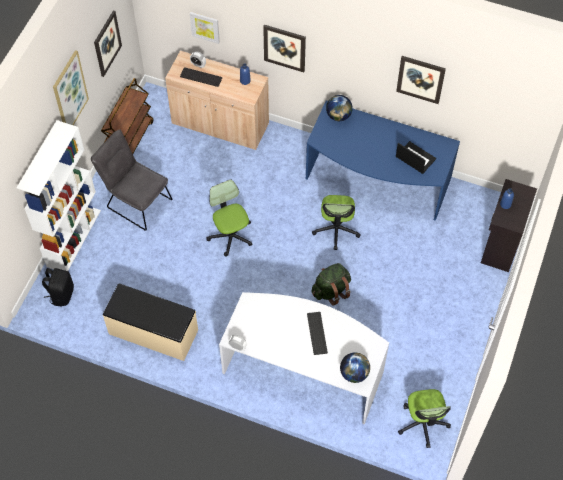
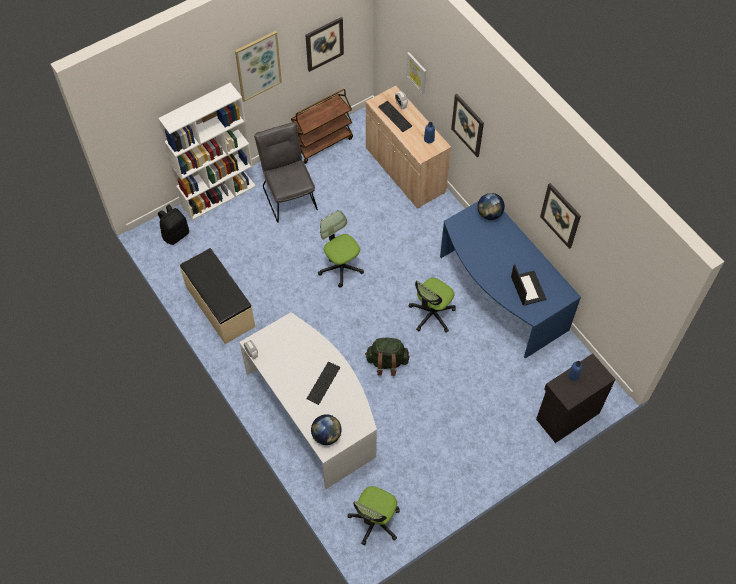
camera: 35 degrees right, 0 degrees up
(231, 236) = (341, 267): office chair -> office chair turned 45 degrees counterclockwise

